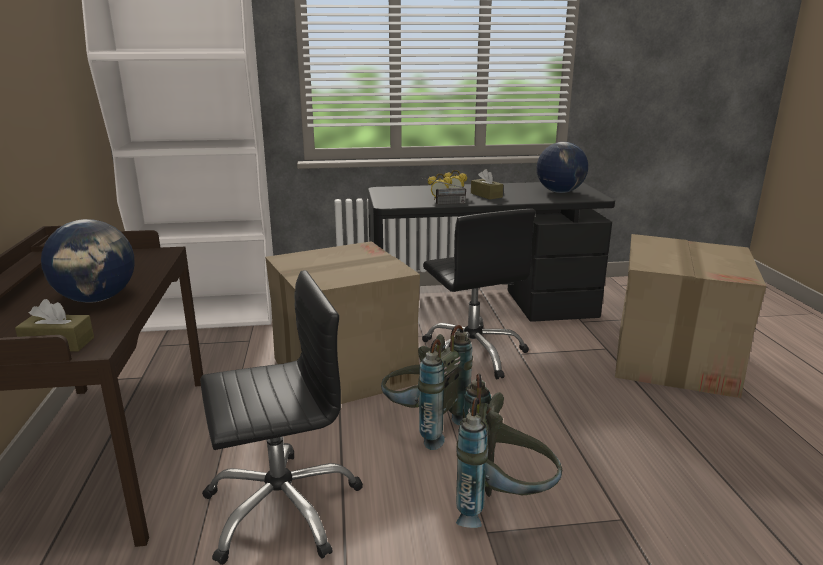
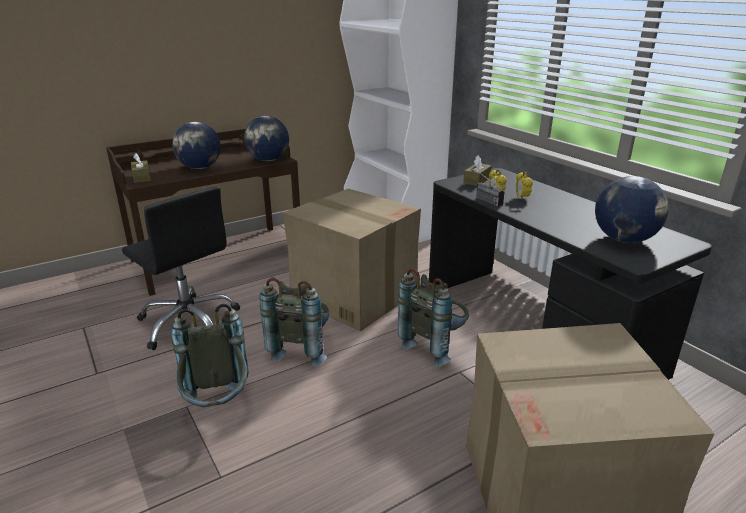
camera: 65 degrees right, 5 degrees up
(151, 258) = (268, 160): none -> globe
(473, 353) = (434, 345): black office chair -> grey backpack
(486, 195) = (543, 209): brown tissue box -> brown tissue box (477, 180)

